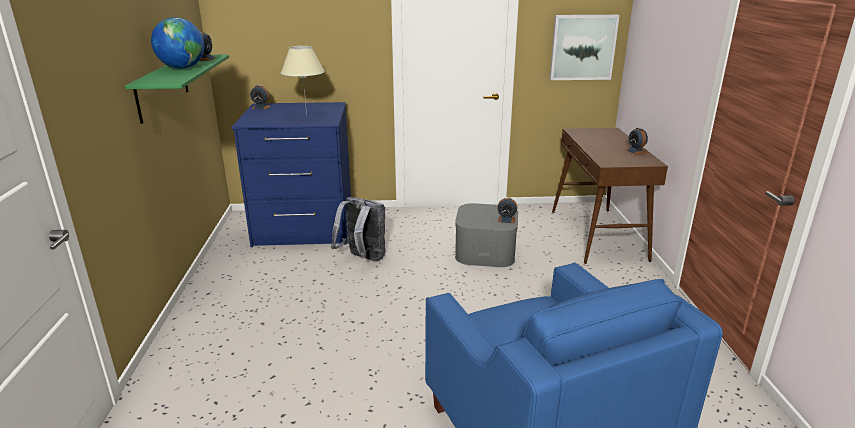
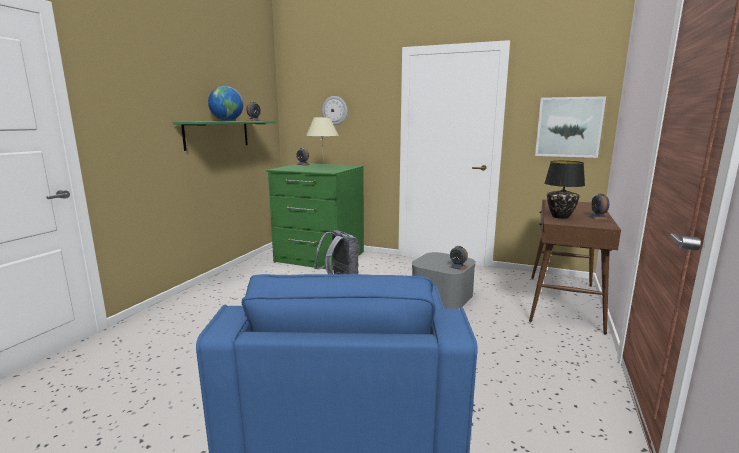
camera: 25 degrees right, 10 degrees down
(297, 29) = (335, 110): none -> wall clock
(304, 228) = (319, 257): blue dresser -> green dresser
(606, 155) = (560, 217): none -> black table lamp

